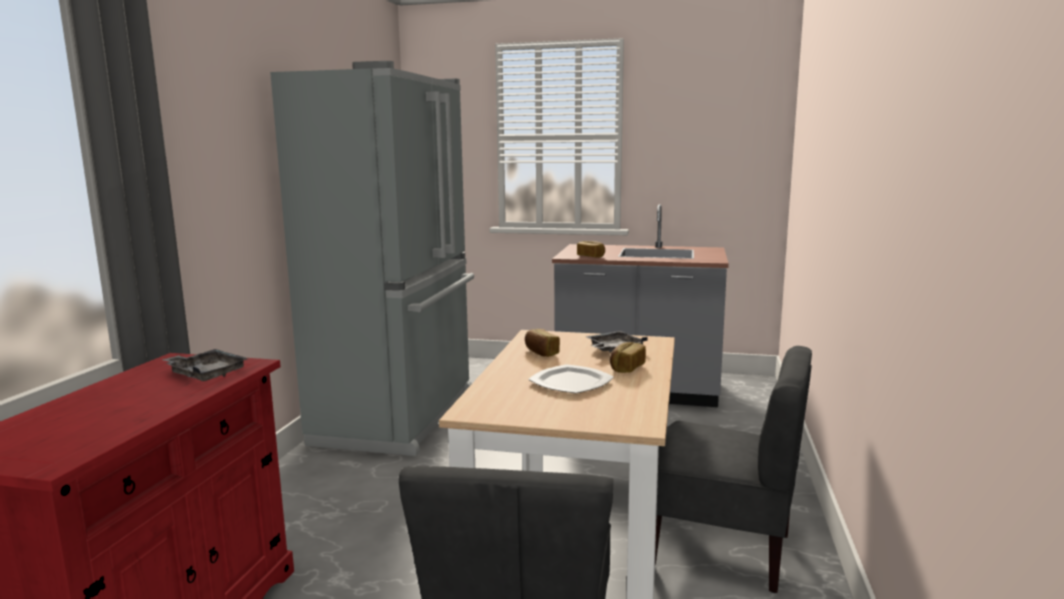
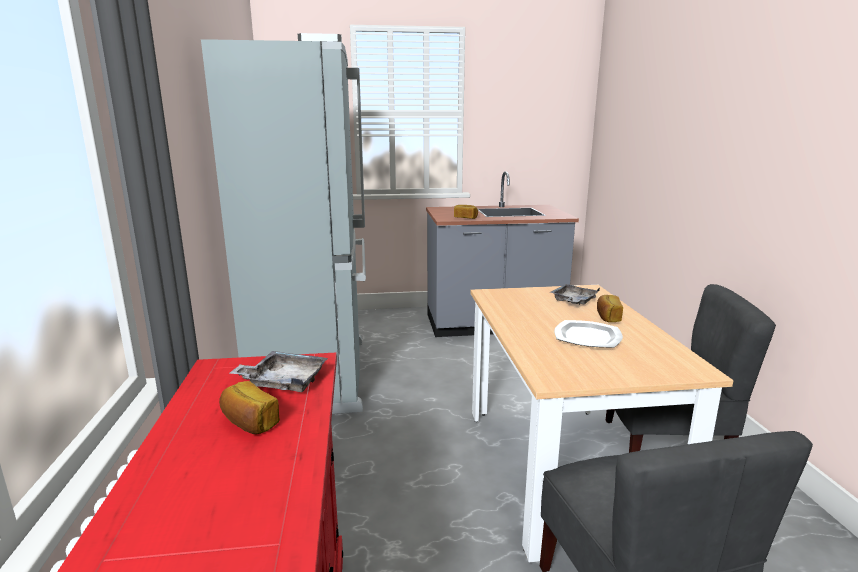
camera: 20 degrees left, 5 degrees up
(540, 352) = (520, 310): bread -> bread (248, 423)

